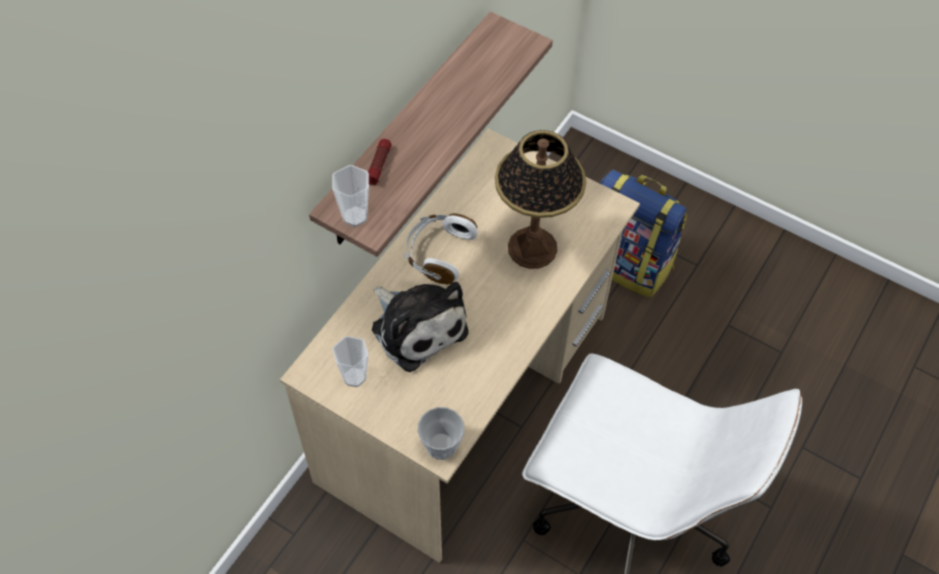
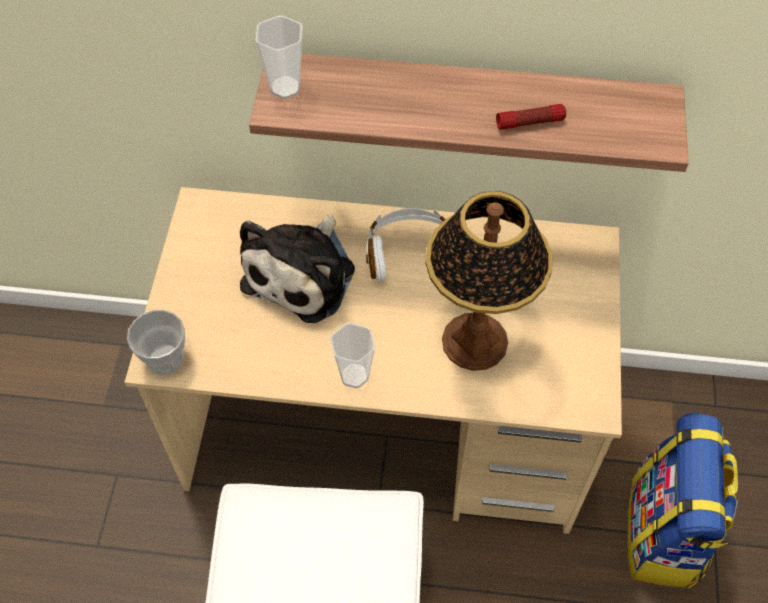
camera: 65 degrees right, 0 degrees up
(354, 377) = (212, 246): cup -> cup (354, 375)
(379, 165) = (369, 79): flashlight -> flashlight (530, 122)

